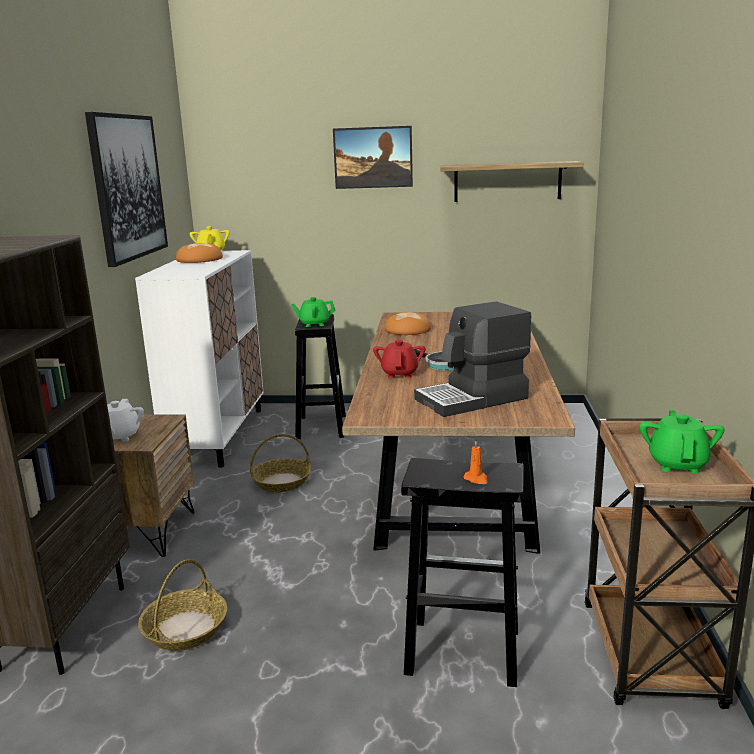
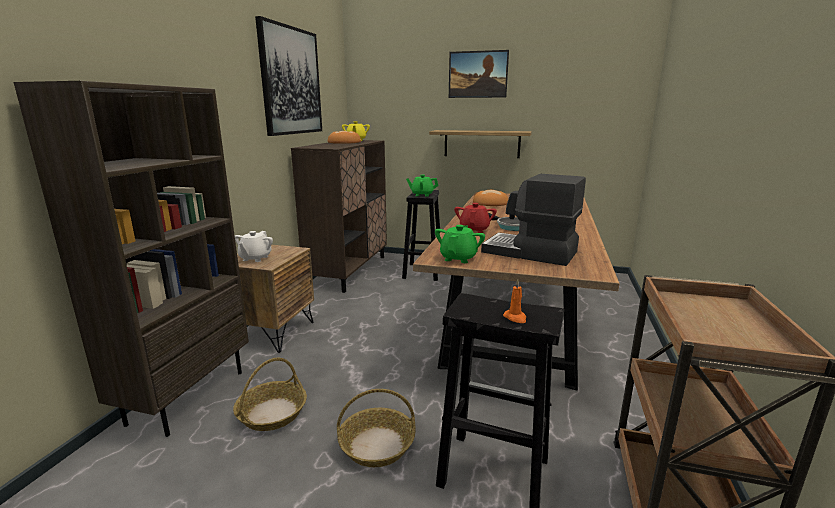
camera: 10 degrees right, 0 degrees up
(218, 436) = (349, 271): white cabinet -> brown cabinet
(282, 482) = (383, 307): basket -> basket (377, 445)
(473, 399) = (530, 253): coffee machine -> coffee machine turned 45 degrees clockwise
(507, 182) = (581, 95): shelf -> shelf (481, 144)
(677, 464) = (729, 326): green teapot -> green teapot (458, 258)

